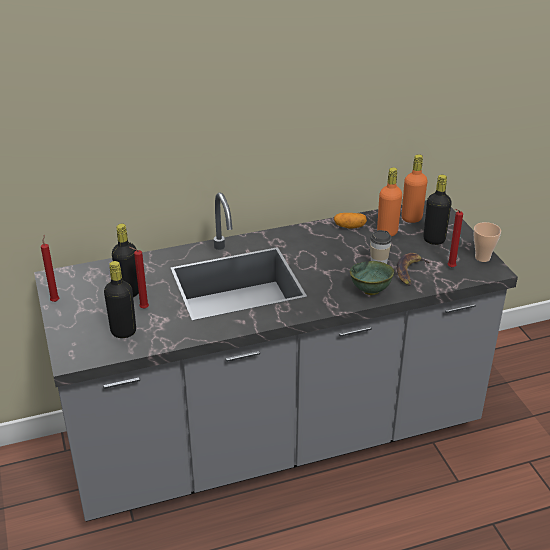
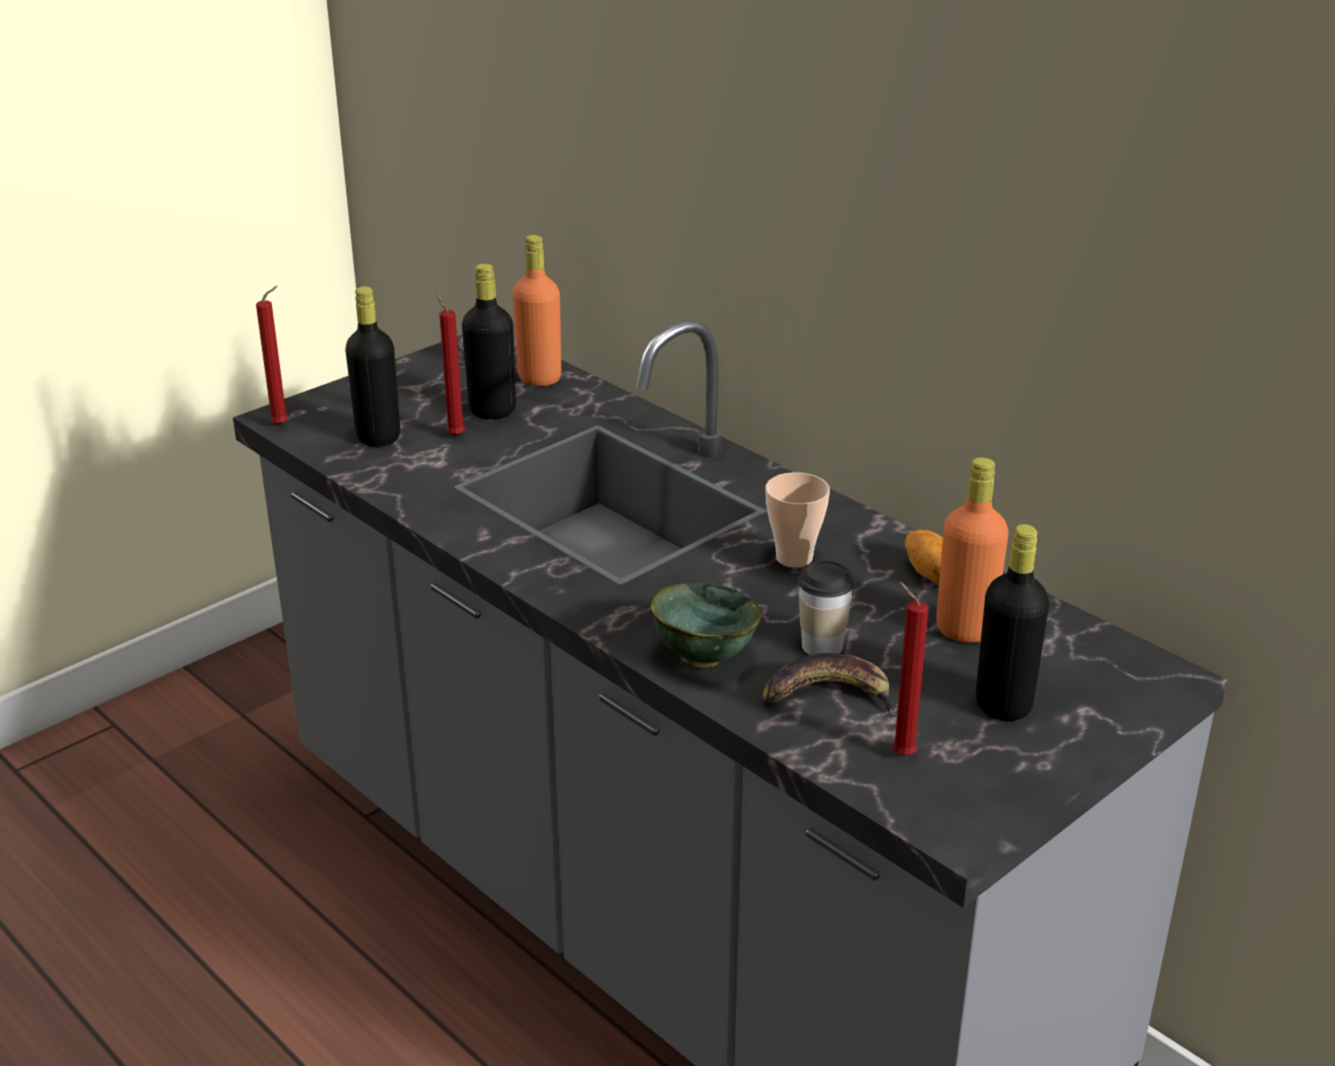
camera: 65 degrees right, 5 degrees down
(55, 300) = (424, 362): red candle -> red candle (283, 425)
(411, 218) = (1066, 652): orange bottle -> orange bottle (539, 378)
(482, 257) = (999, 799): cup -> cup (794, 558)

